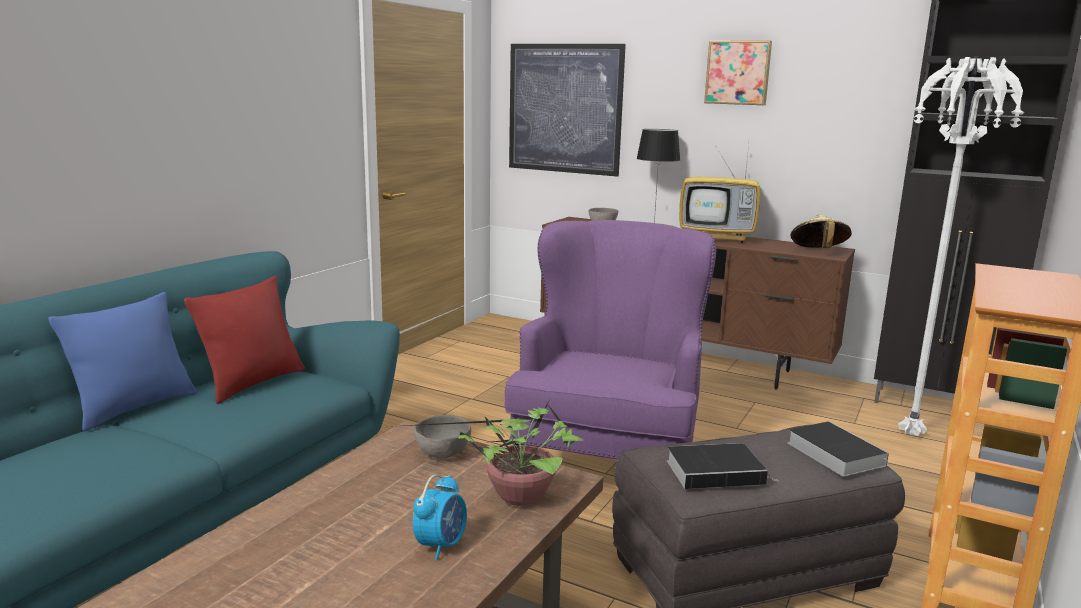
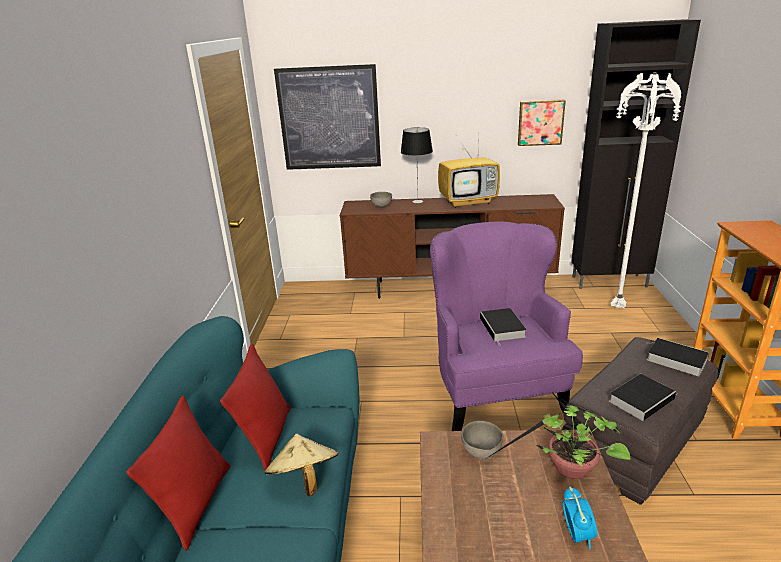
camera: 25 degrees left, 10 degrees up
(134, 407) = (196, 504): blue pillow -> red pillow
(613, 360) = (503, 328): none -> book
(738, 72) = (466, 81): picture -> picture (540, 122)
(818, 252) = (540, 202): beige hat -> beige hat (304, 480)

